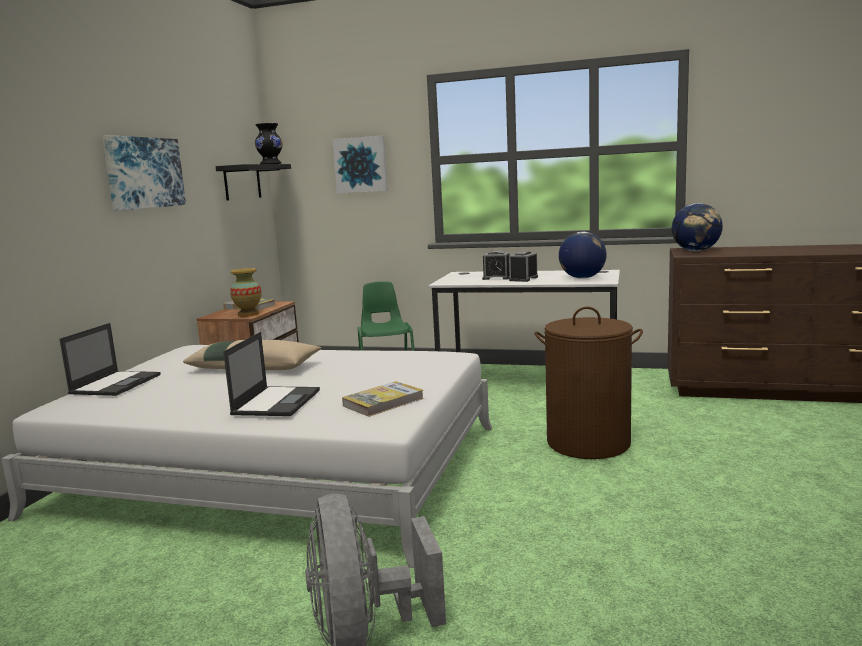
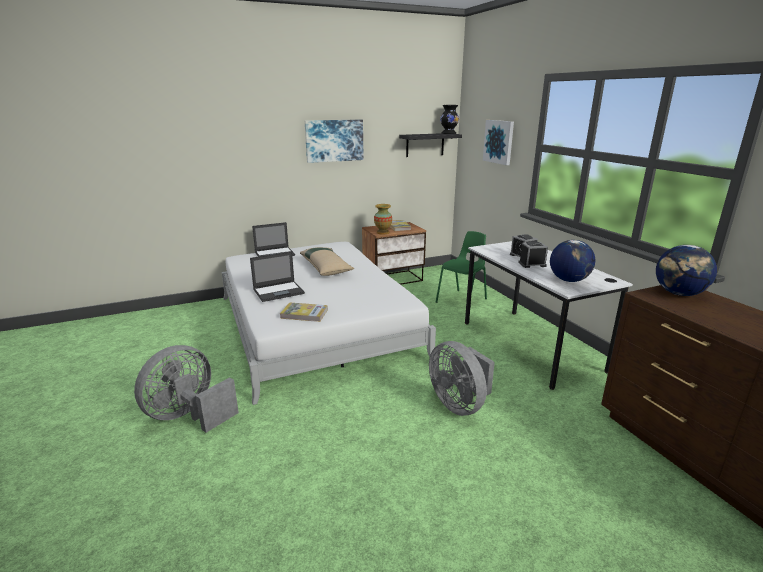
camera: 50 degrees right, 10 degrees up
(588, 443) = (459, 404): brown laundry basket -> grey fan

